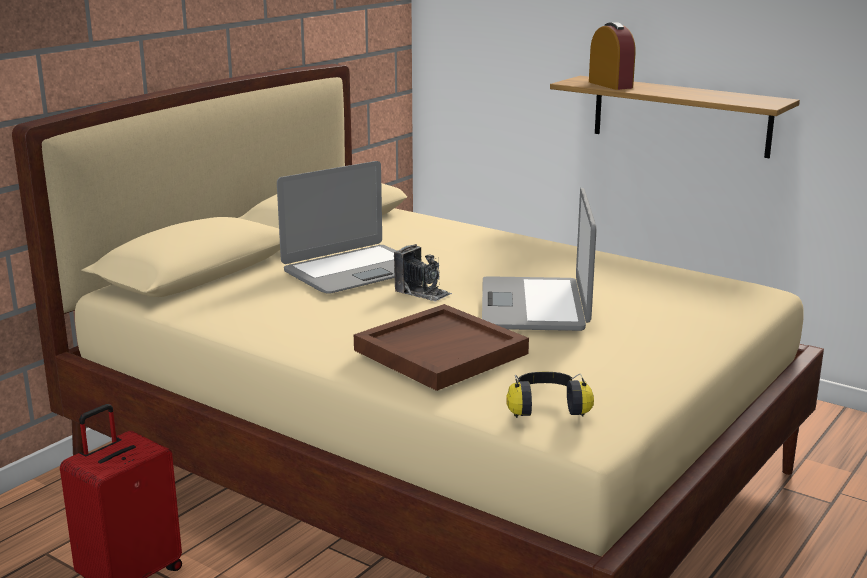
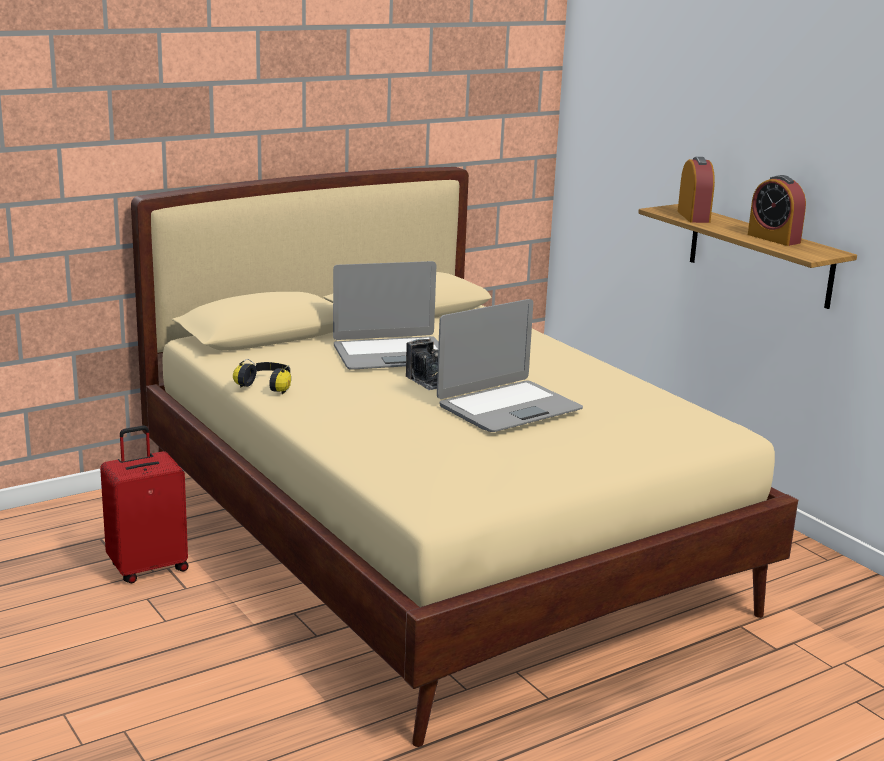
camera: 20 degrees right, 0 degrees up
(440, 351) = (388, 428): brown tray -> none
(535, 305) = (508, 408): laptop -> laptop turned 150 degrees counterclockwise
(546, 408) = (425, 484): headphones -> headphones (267, 386)
(710, 95) = (773, 238): none -> alarm clock

